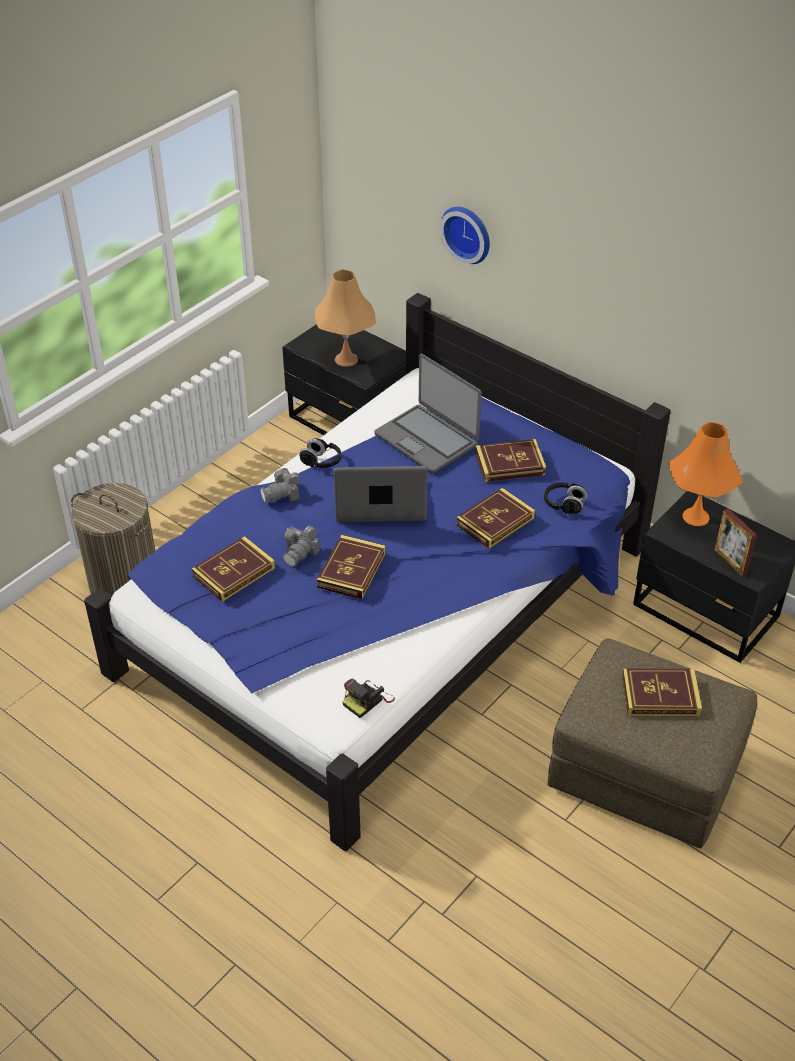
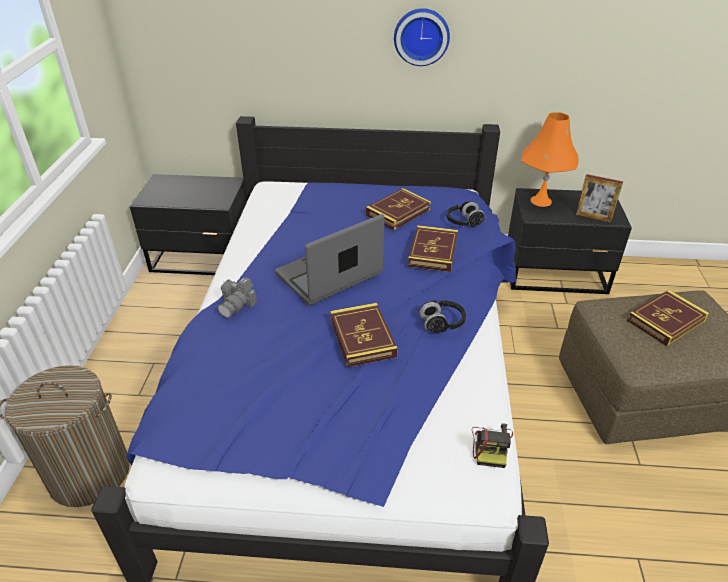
camera: 35 degrees left, 5 degrees down
(234, 572) = (253, 393): book -> none
(300, 552) = (301, 344): camera -> none
(321, 462) = (247, 267): black headphones -> black headphones (441, 323)
(346, 359) = (193, 197): orange table lamp -> none
(427, 439) = (319, 219): laptop -> none
(468, 233) = (282, 37): wall clock -> wall clock (421, 36)

